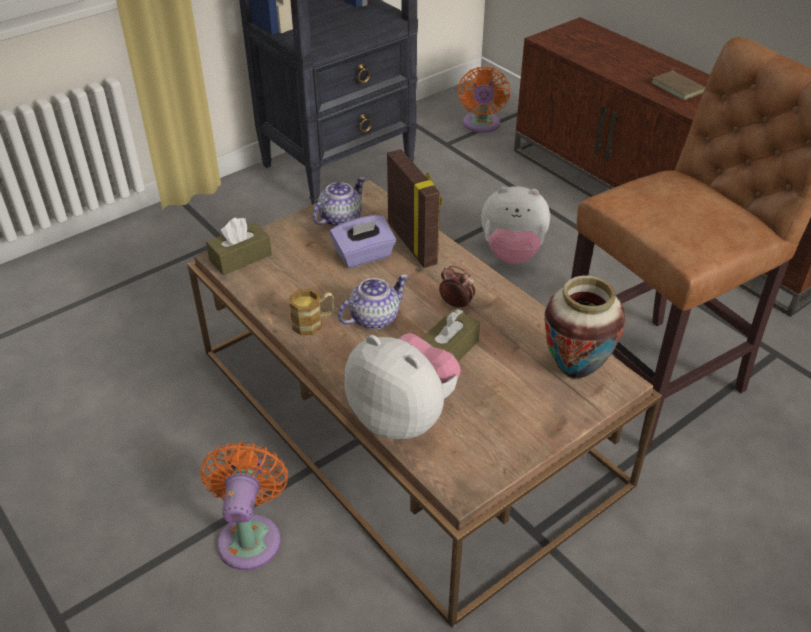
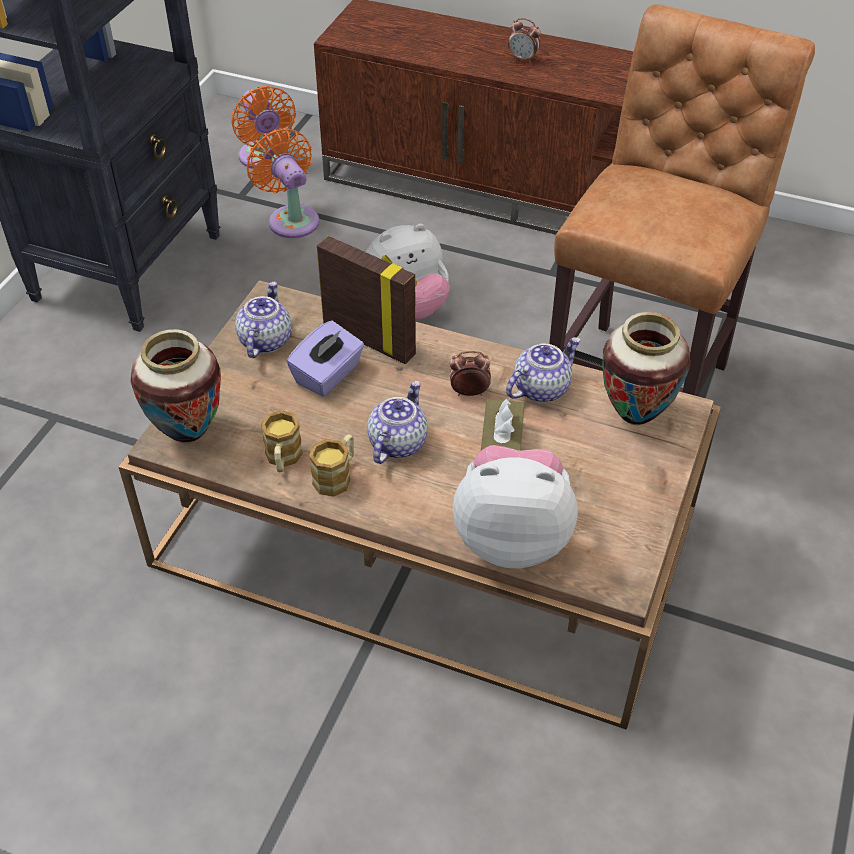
camera: 30 degrees left, 5 degrees up
(240, 258) = (187, 434): brown tissue box -> vase
(250, 536) = (360, 744): orange fan -> orange fan (291, 219)
(287, 297) = (283, 459): none -> mug
(514, 322) = (541, 388): none -> teapot
(679, 87) = (523, 59): brown book -> alarm clock

